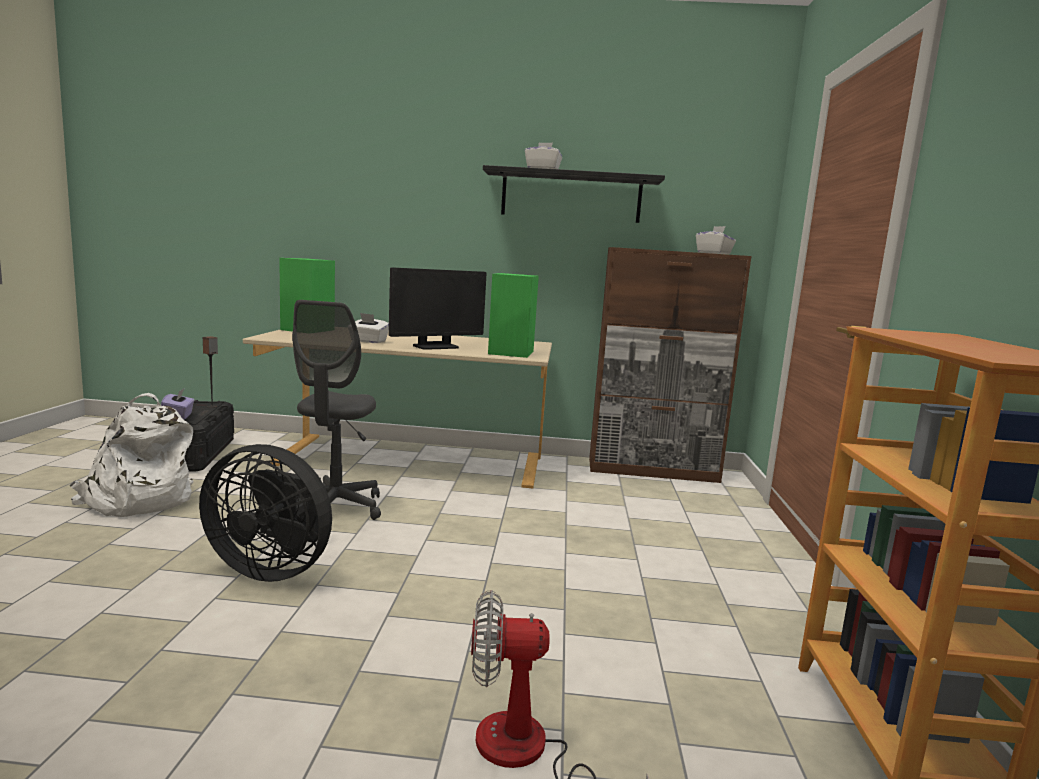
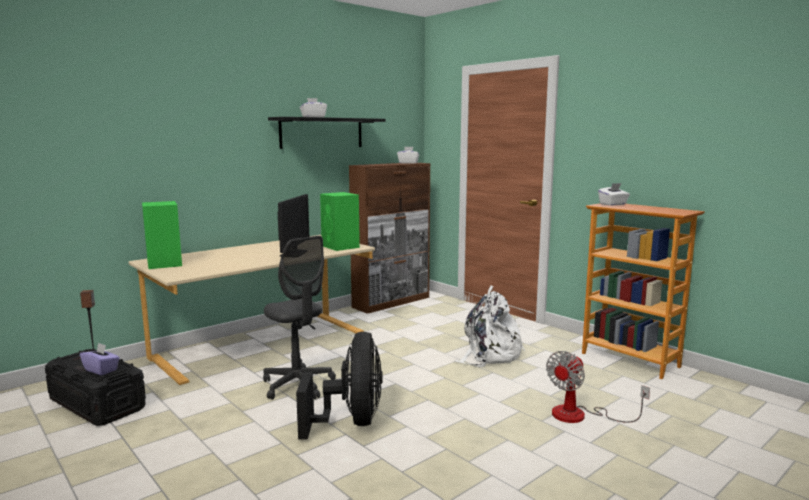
camera: 45 degrees left, 0 degrees up
(138, 501) = (160, 442): white backpack -> white backpack (489, 355)
(273, 568) = (351, 422): black fan -> black fan turned 60 degrees counterclockwise
(368, 341) = (245, 261): white tissue box -> white tissue box (613, 204)

